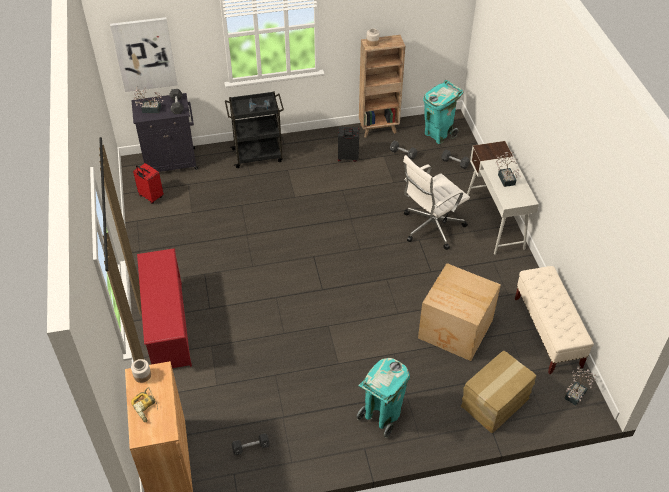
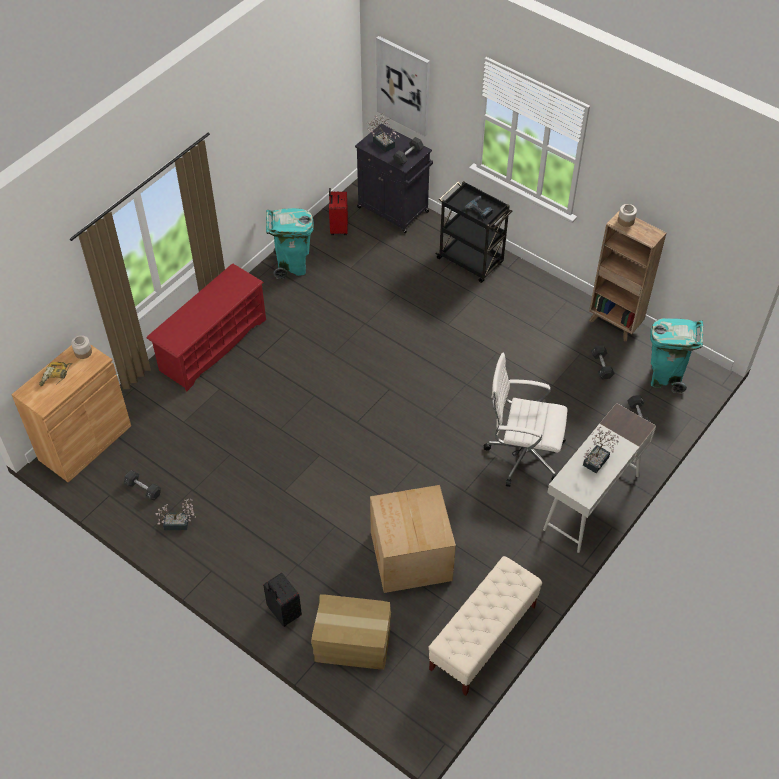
camera: 50 degrees right, 5 degrees up
(347, 158) = (544, 327): black suitcase -> black suitcase (283, 613)
(381, 416) = (256, 561): turquoise trash can -> turquoise trash can (292, 265)
(577, 393) = (427, 708): potted plant -> potted plant (179, 523)

